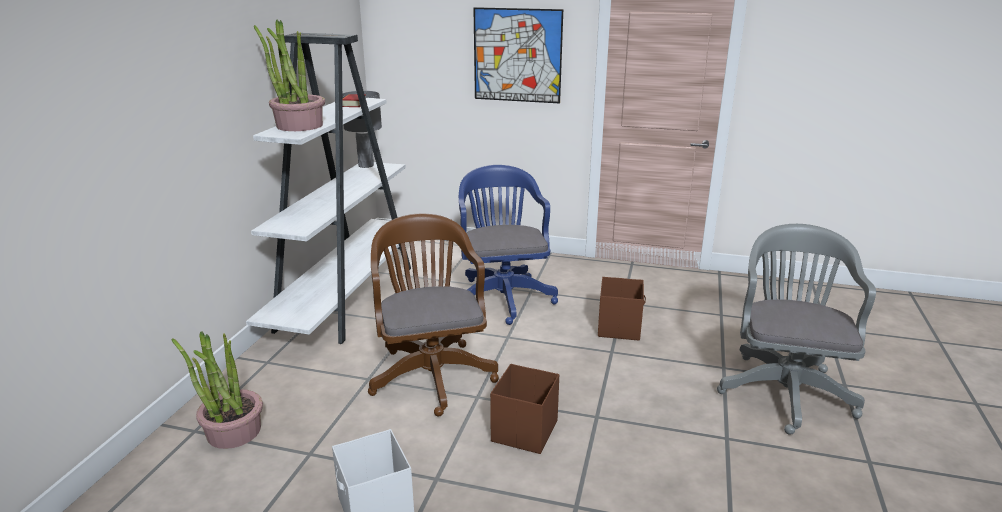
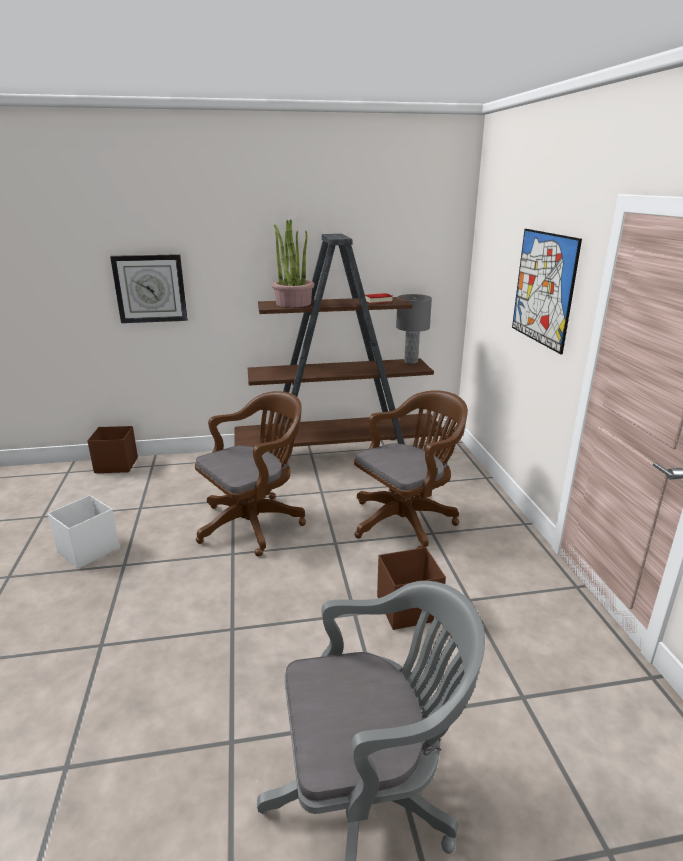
camera: 65 degrees right, 0 degrees up
(121, 155) = (150, 288): none -> wall clock
(233, 431) = (155, 476): potted plant -> none
(348, 296) = (339, 455): white bookcase -> brown bookcase
(502, 296) = (407, 520): blue office chair -> brown office chair
(523, 432) = (193, 590): brown storage box -> brown storage box (116, 465)

